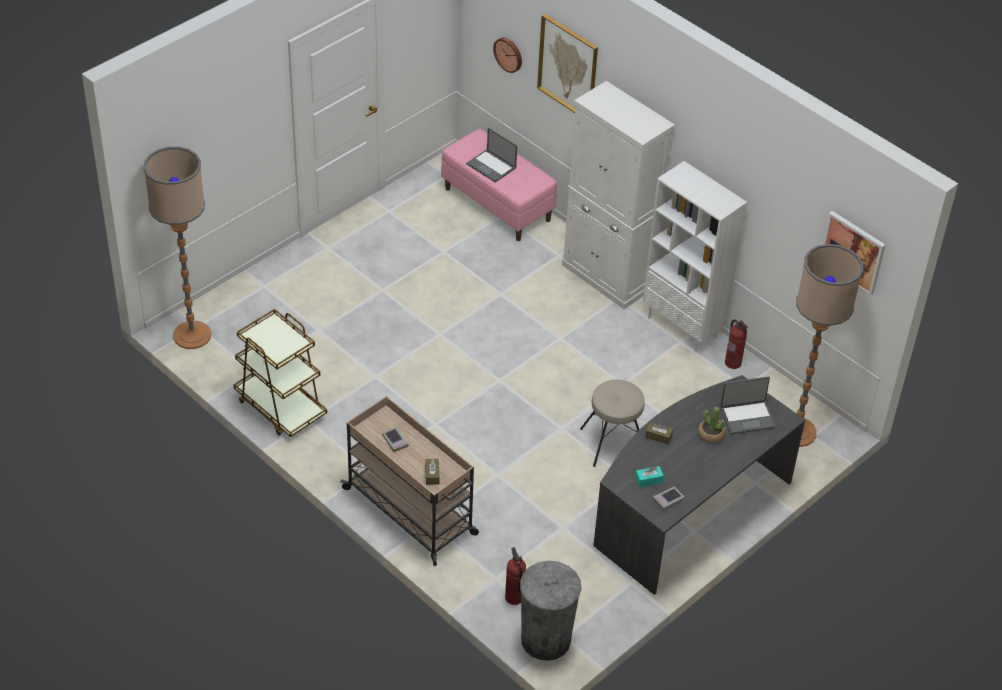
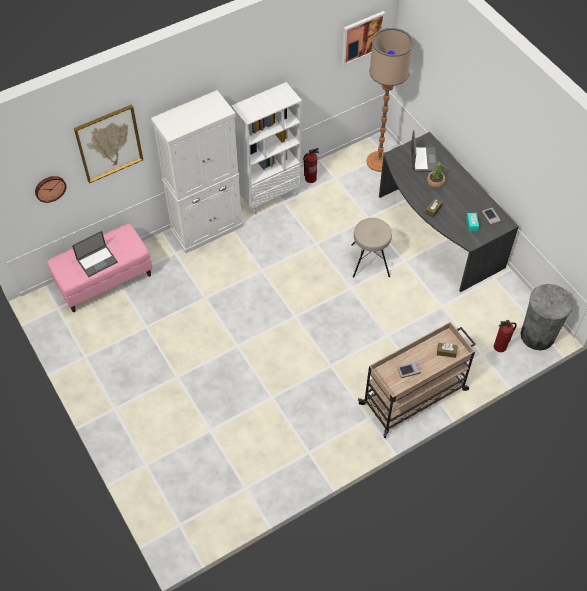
camera: 75 degrees left, 10 degrees up
(192, 335) = (190, 530): floor lamp -> none
(280, 407) = (290, 471): brown cart -> none

